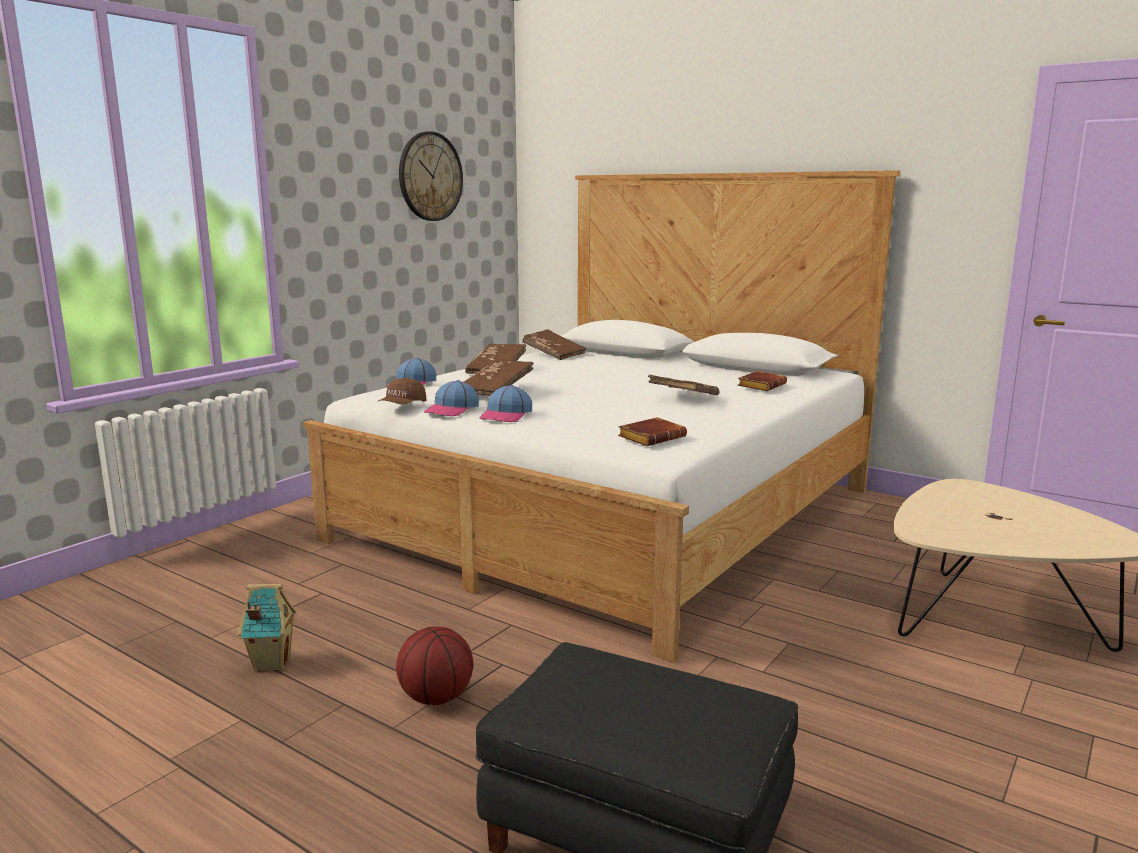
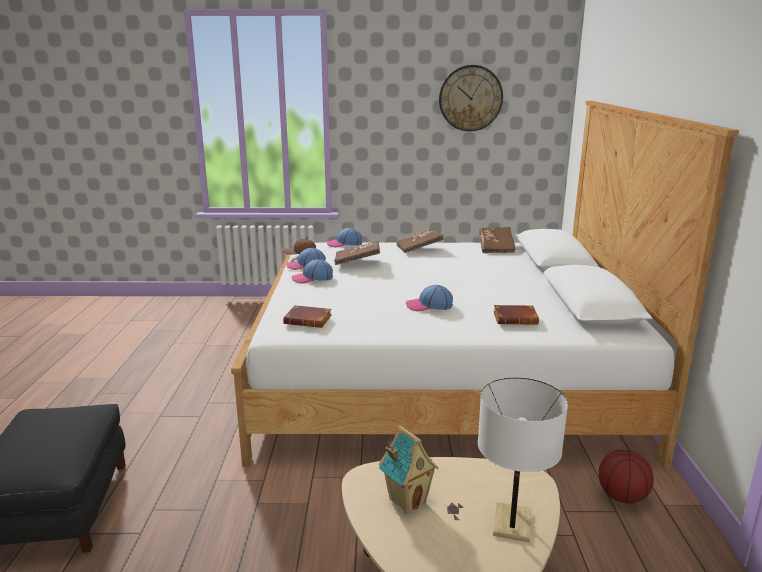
camera: 55 degrees right, 5 degrees up
(271, 663) = (160, 363): toy house -> toy house (407, 500)
(436, 697) = (155, 412): basketball -> basketball (622, 497)
(683, 398) = (429, 305): brown book -> cap
(1026, 504) = (512, 523): none -> white table lamp

